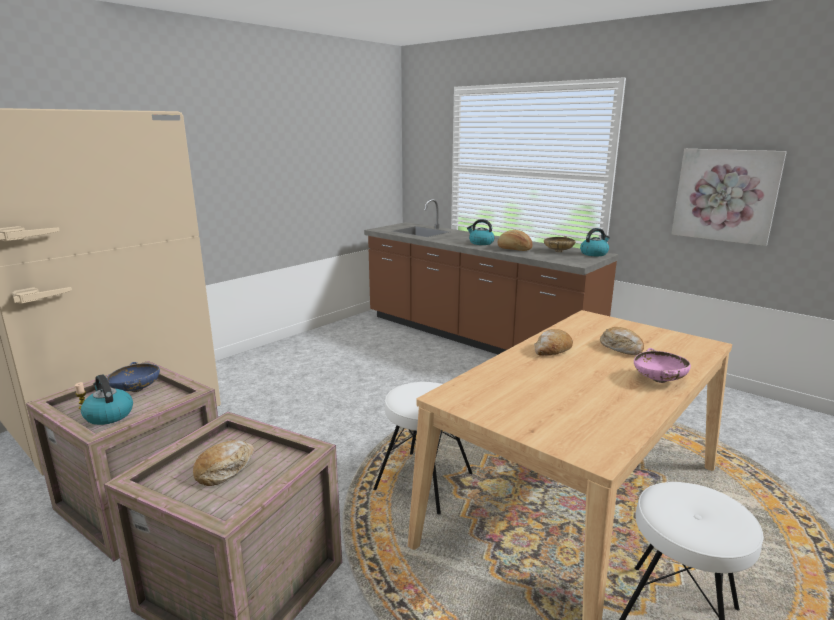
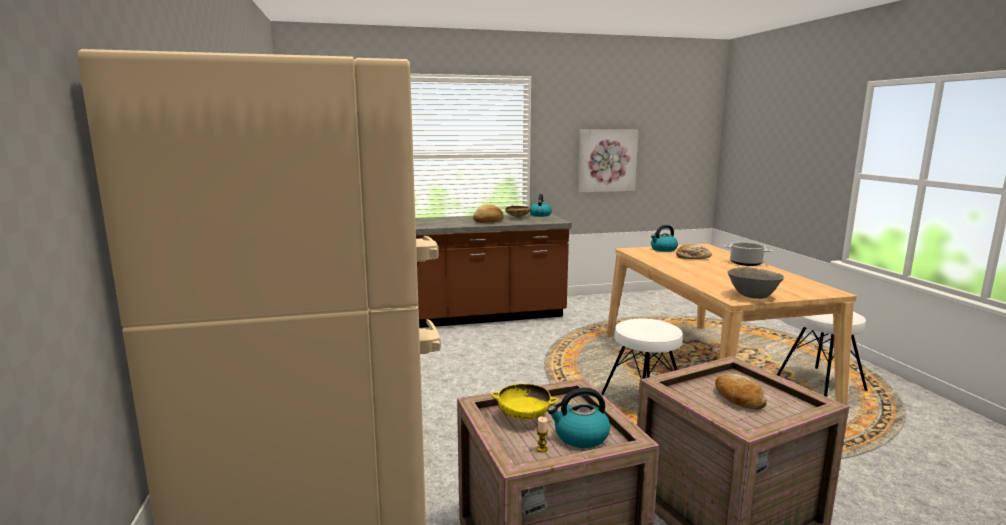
camera: 55 degrees left, 5 degrees down
(136, 389) = (524, 417): blue bowl -> yellow bowl
(474, 405) = (752, 297): none -> grey bowl
(480, 243) = (450, 223): kettle -> kettle (663, 249)
(552, 350) = (680, 267): bread -> none
(659, 380) = (745, 263): pink bowl -> cooking pot

